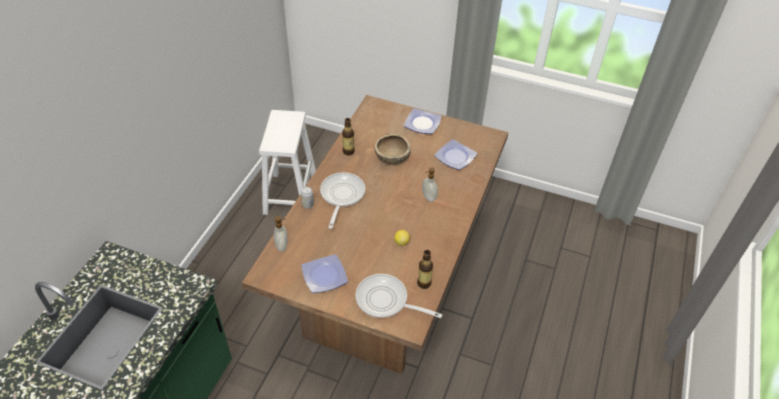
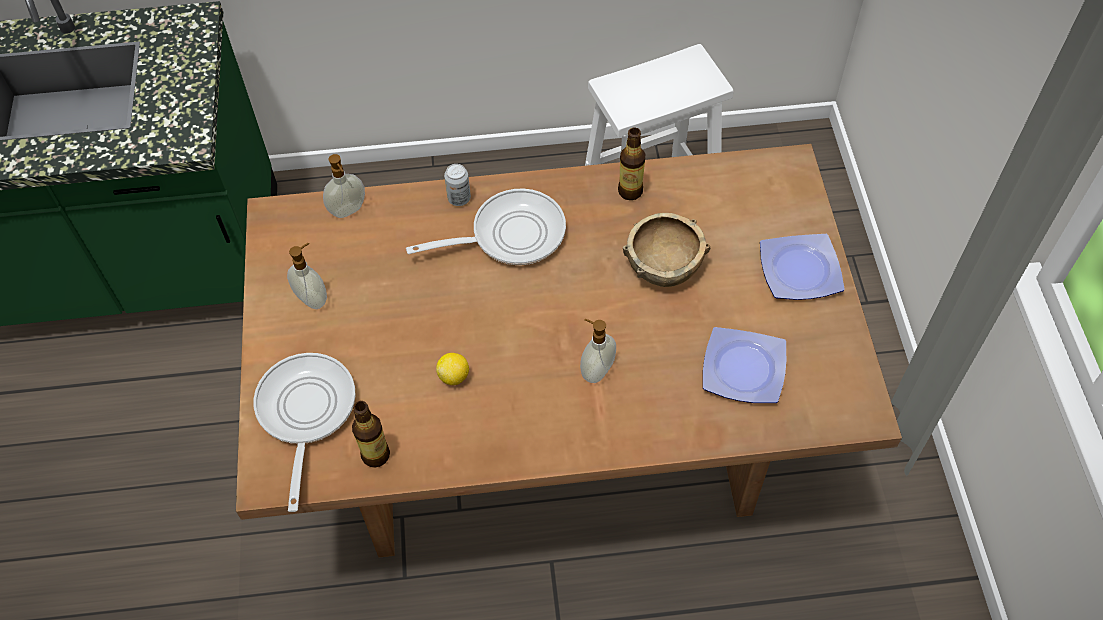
camera: 65 degrees right, 10 degrees up
(324, 277) = (313, 298): plate -> soap dispenser

